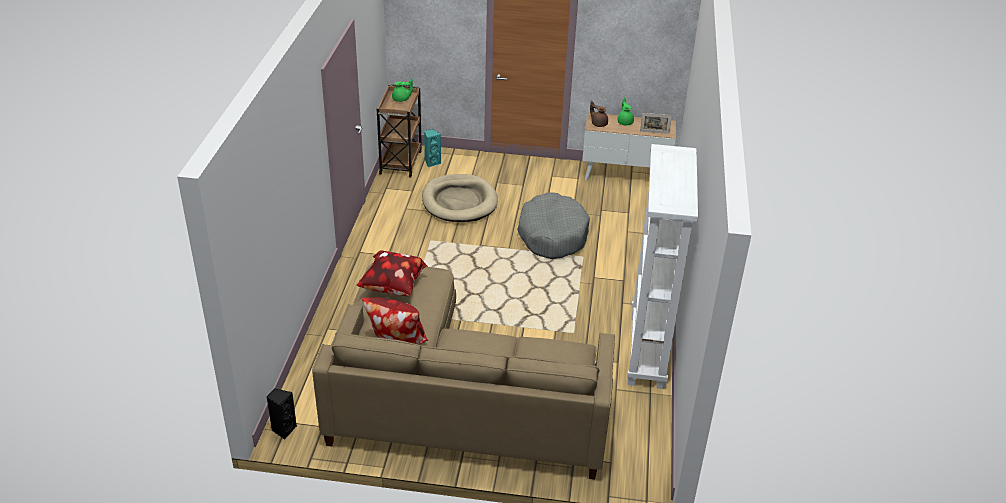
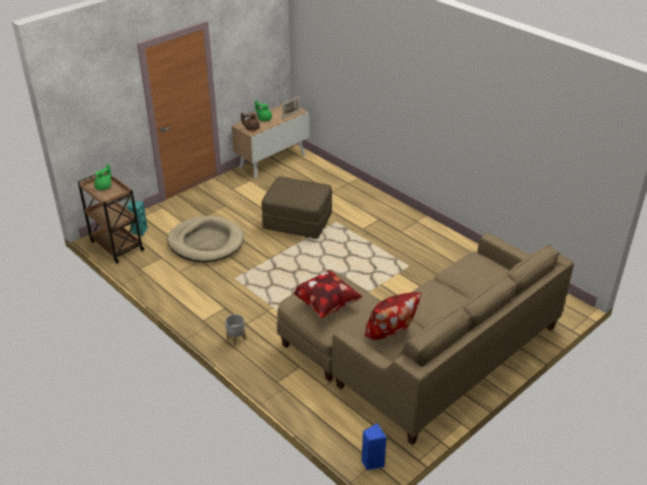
camera: 50 degrees left, 0 degrees up
(283, 429) = (372, 462): black speaker -> blue speaker
(356, 280) = (236, 339): none -> grey planter
(552, 235) = (298, 222): grey dog bed -> brown ottoman
(648, 351) = (456, 246): white bookcase -> none

